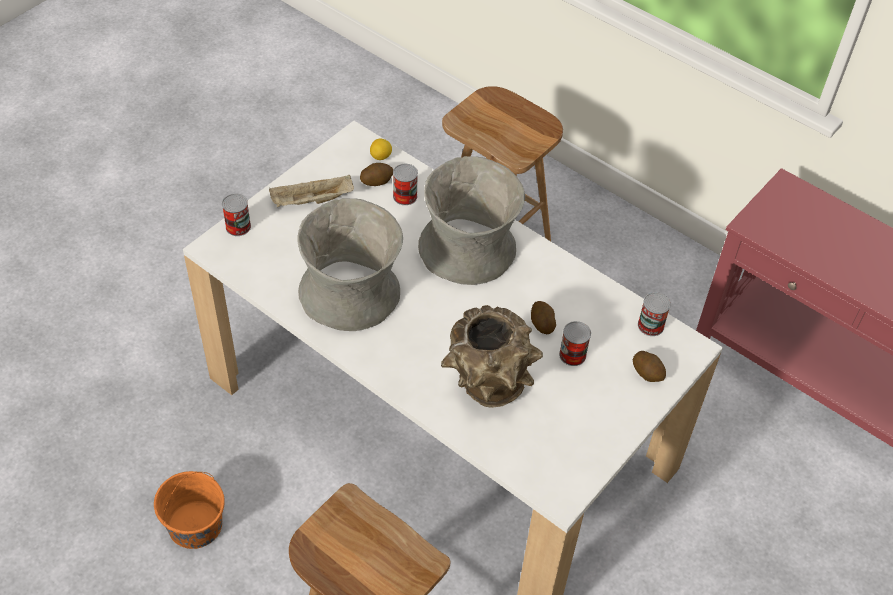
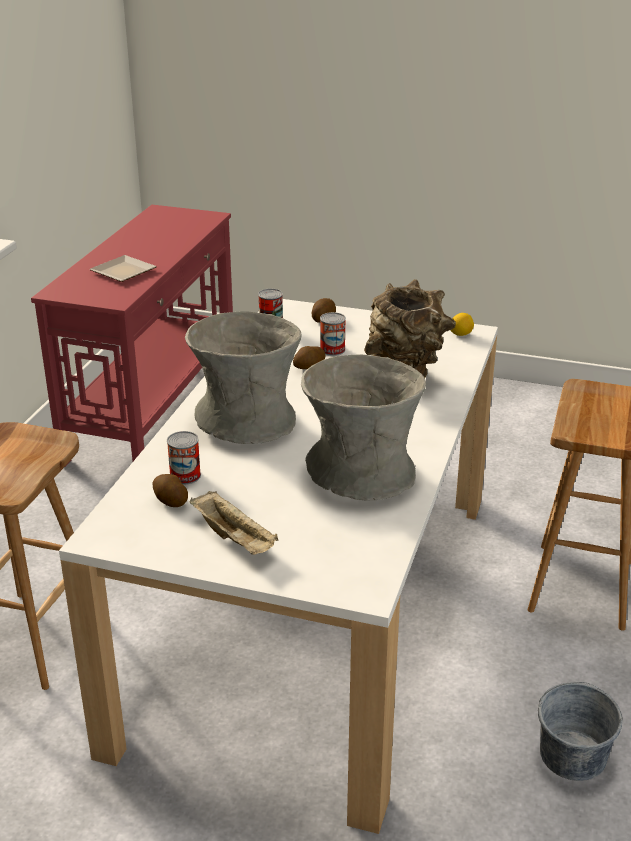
camera: 110 degrees left, 20 degrees down
(195, 525) = (573, 756): orange bucket -> grey bucket
(238, 226) = (317, 583): can -> none
(381, 157) = (124, 509): lemon -> lemon (460, 334)
(832, 246) = (123, 271): none -> plate

